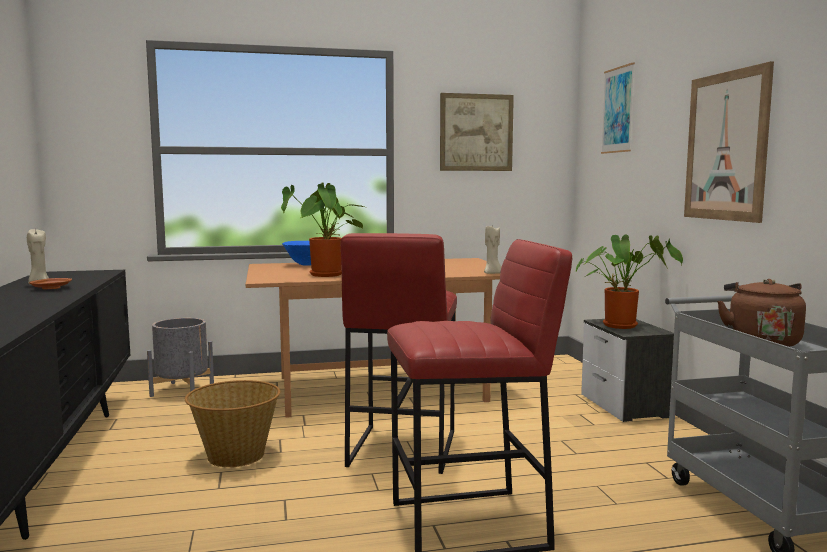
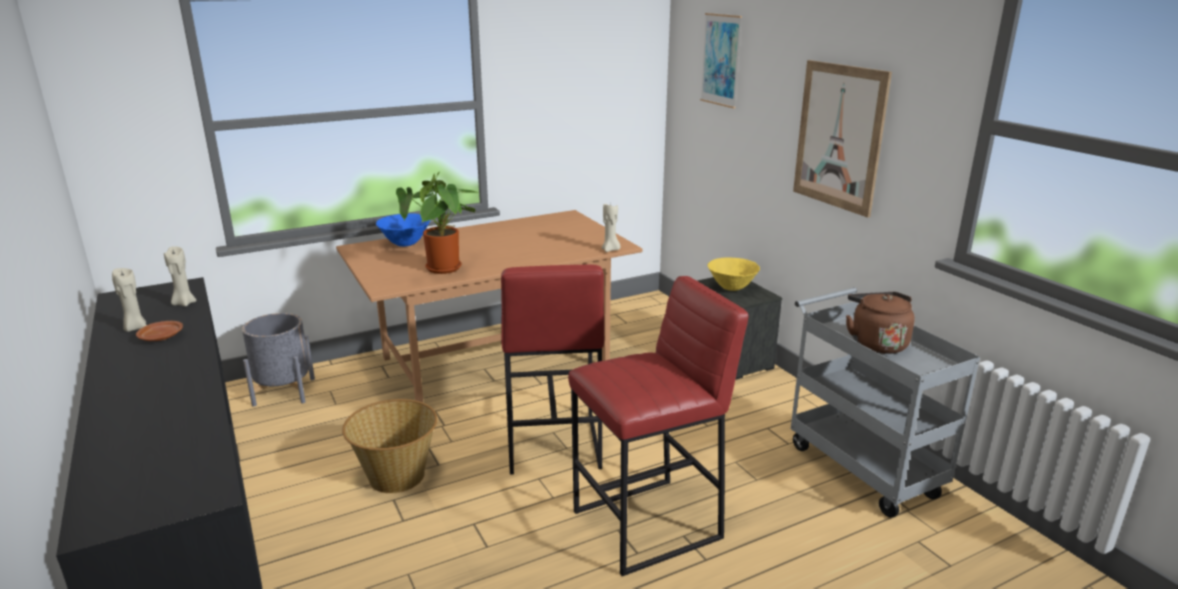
camera: 15 degrees left, 15 degrees up
(92, 277) = (184, 303): none -> beige candle
(476, 132) = (568, 74): picture -> none
(623, 325) = (732, 288): potted plant -> yellow bowl

